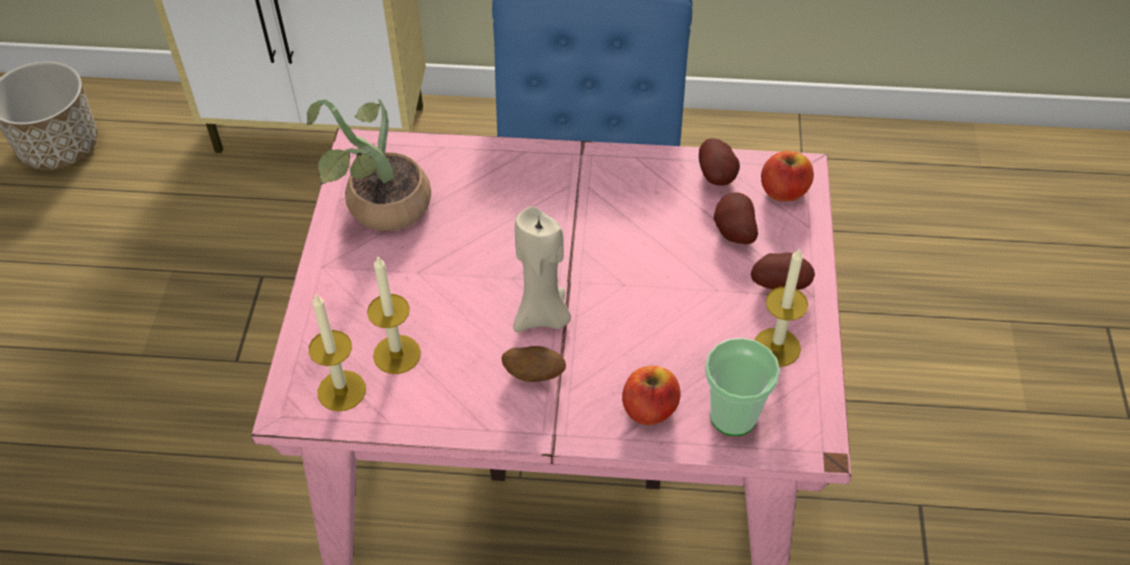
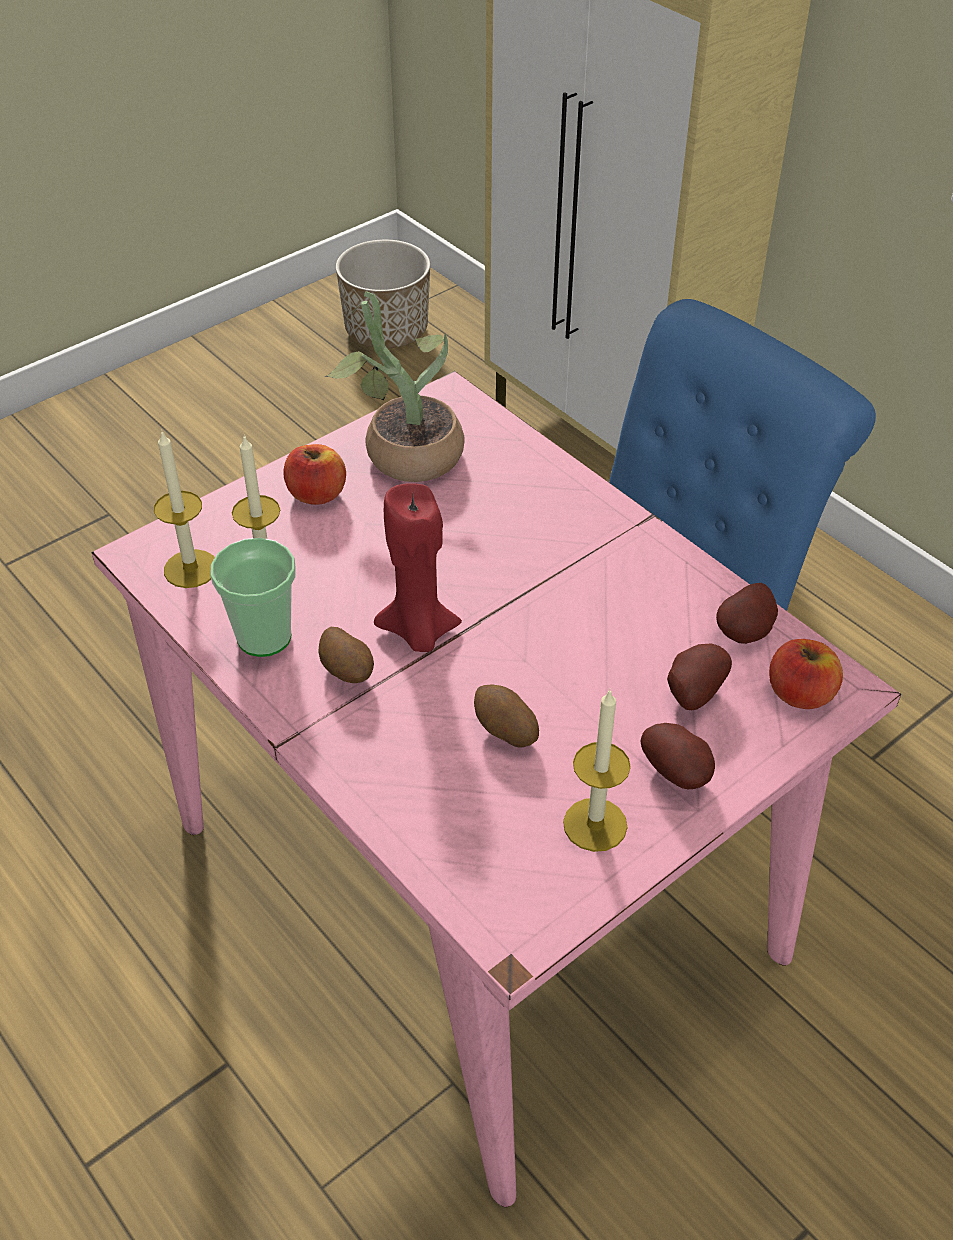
camera: 45 degrees right, 5 degrees down
(543, 316) = (418, 632): beige candle -> red candle
(649, 409) = (403, 779): apple -> apple (317, 494)
(668, 335) = (505, 732): none -> potato
(733, 416) = (469, 848): cup -> cup (264, 637)

